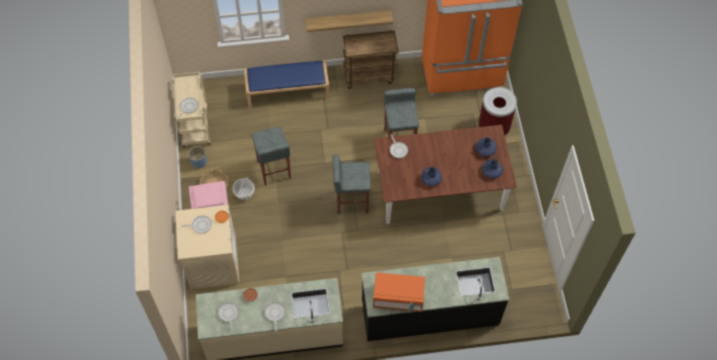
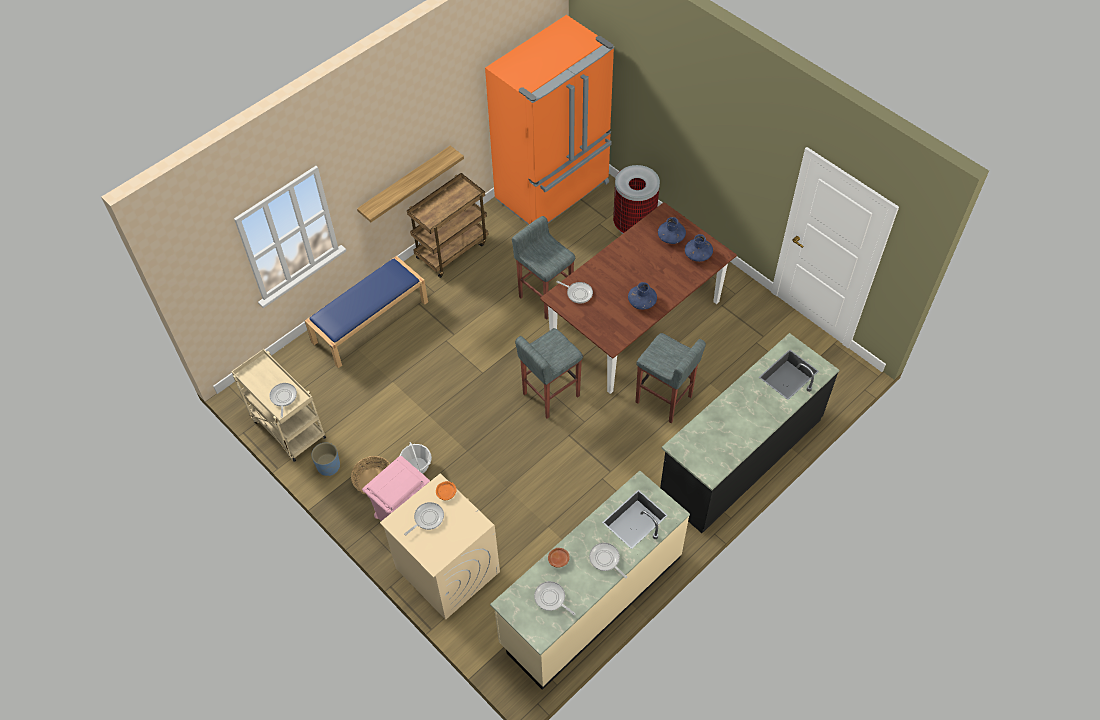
camera: 35 degrees left, 5 degrees down
(273, 170) = (430, 418): grey stool -> grey stool (664, 400)
(398, 298) = (726, 446): orange microwave -> none

